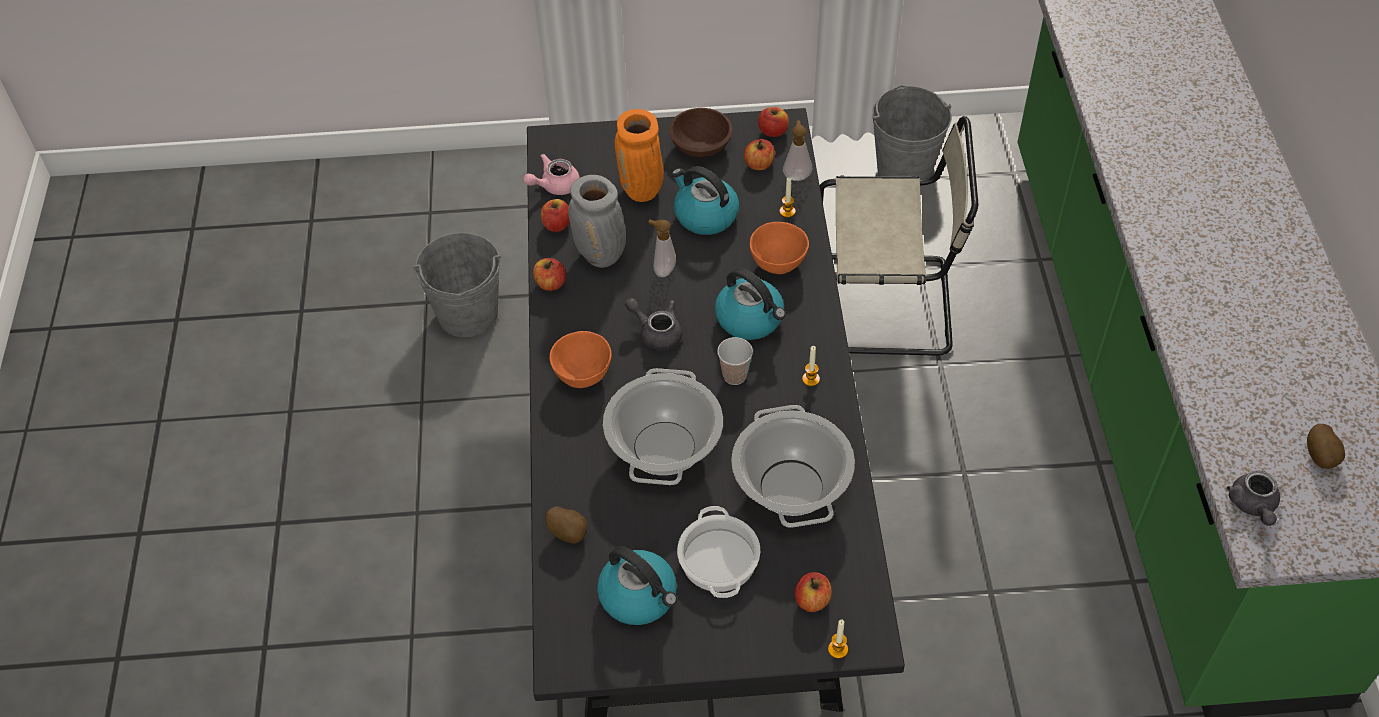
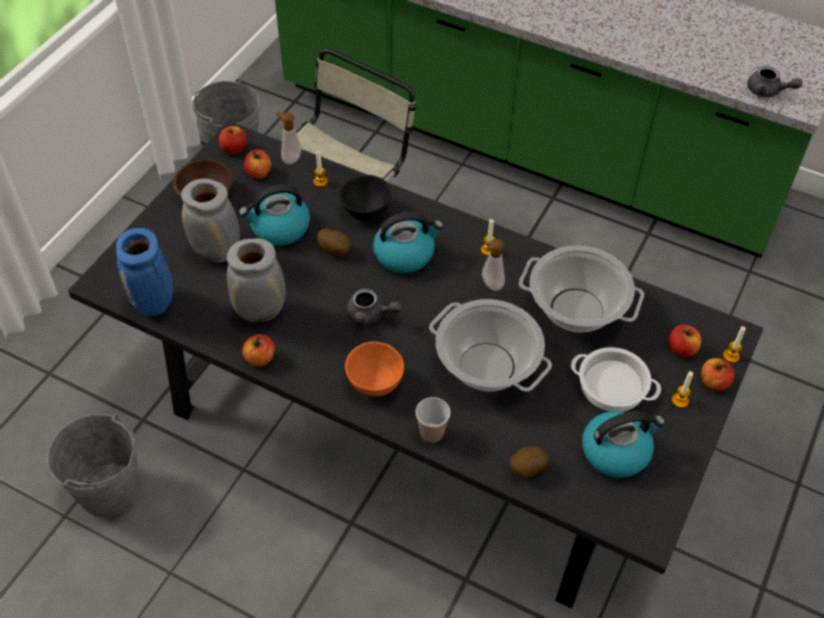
camera: 60 degrees left, 0 degrees up
(554, 185) = (155, 304): pink teapot -> blue vase
(556, 225) = (200, 323): apple -> apple (714, 382)
(643, 191) = (218, 252): orange vase -> grey vase
(656, 332) = (371, 315): grey teapot -> grey teapot turned 135 degrees counterclockwise
(663, 270) = (311, 280): soap dispenser -> soap dispenser (490, 285)
(734, 376) = (451, 290): cup -> cup (432, 433)
(742, 626) = (680, 400): none -> candle
(779, 264) = (366, 211): orange bowl -> black bowl
(1321, 457) = (750, 46): potato -> potato (335, 251)

